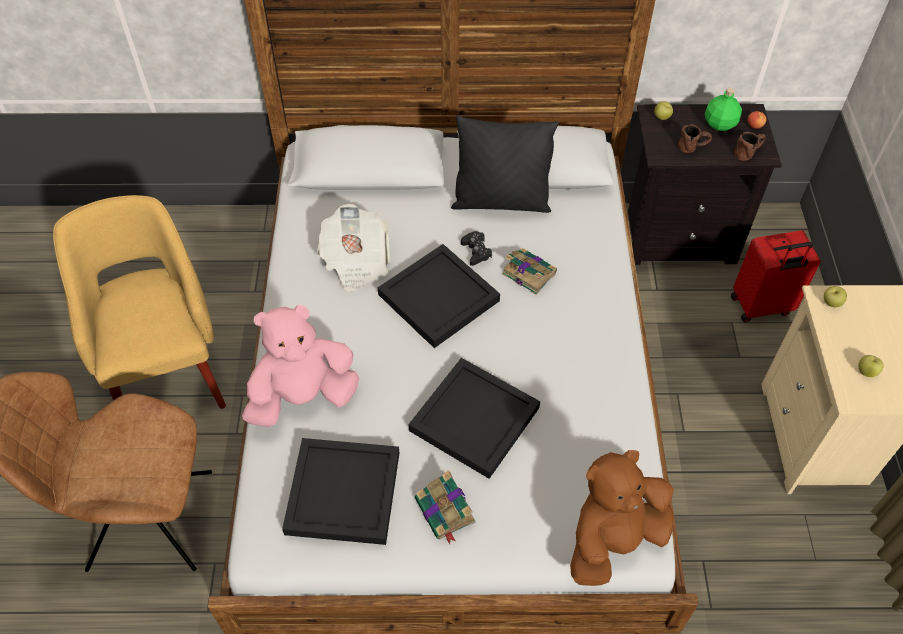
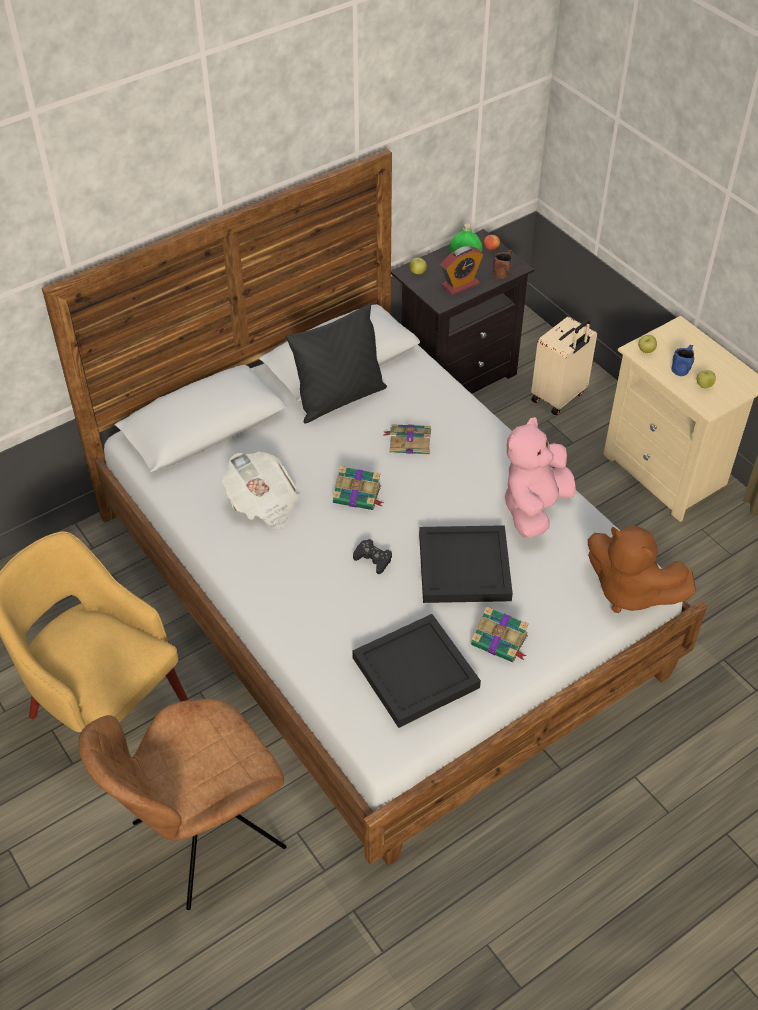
camera: 35 degrees left, 5 degrees down
(303, 397) = (317, 626): pink plush toy -> pink plush toy (534, 508)
(440, 298) = (358, 495): black tray -> book
(476, 251) = (354, 446): black game controller -> black game controller (373, 559)
(613, 539) = (629, 591): brown plush toy -> brown plush toy turned 75 degrees counterclockwise
(693, 147) = (460, 285): brown mug -> alarm clock
(761, 307) = (559, 397): red suitcase -> beige suitcase
(858, 339) = (682, 366): none -> blue mug

